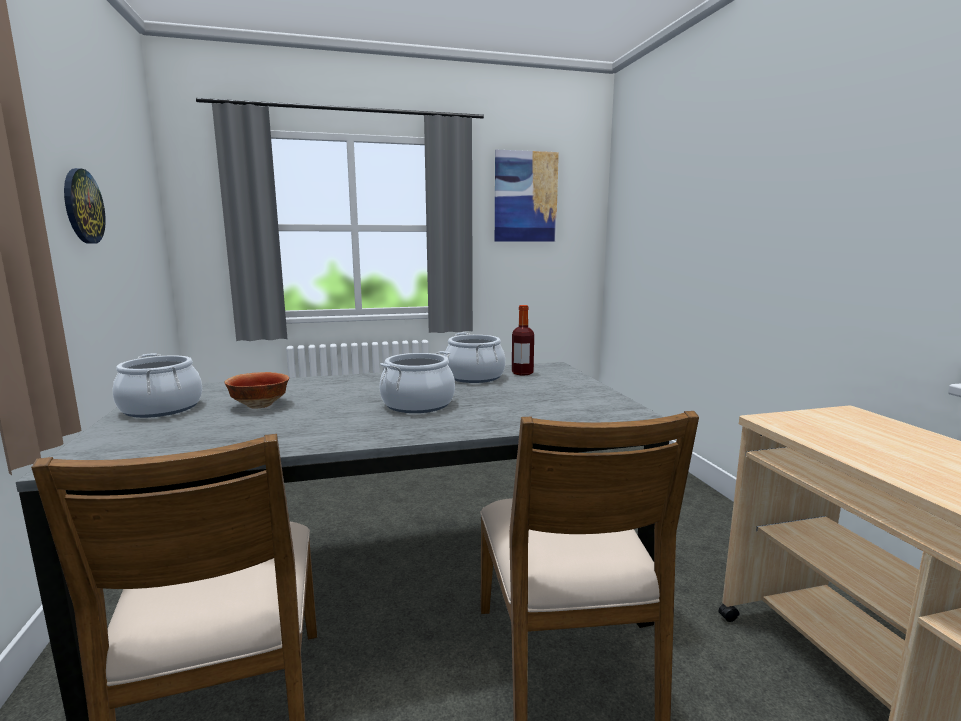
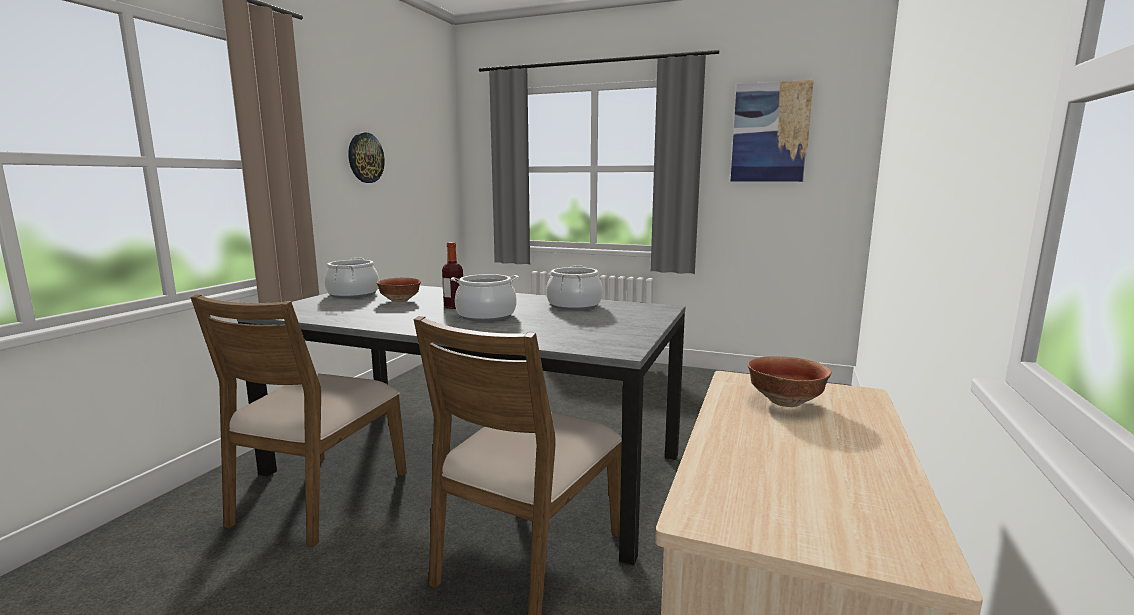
camera: 35 degrees right, 0 degrees up
(522, 373) = (620, 308): bottle -> bottle (454, 307)
(841, 430) = (783, 401): none -> bowl

